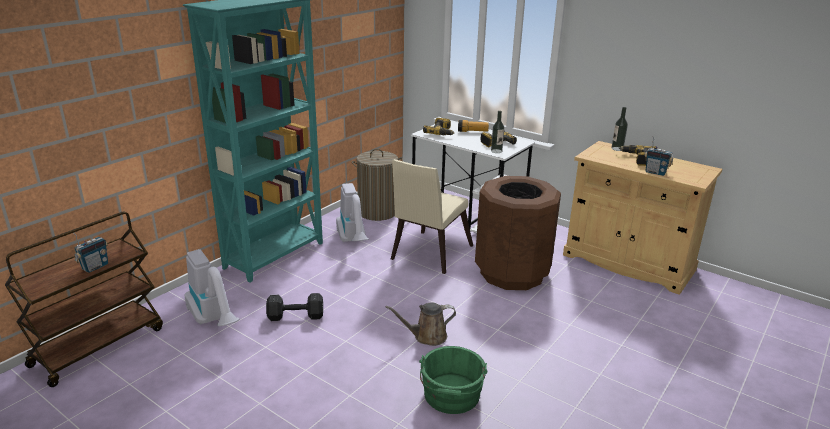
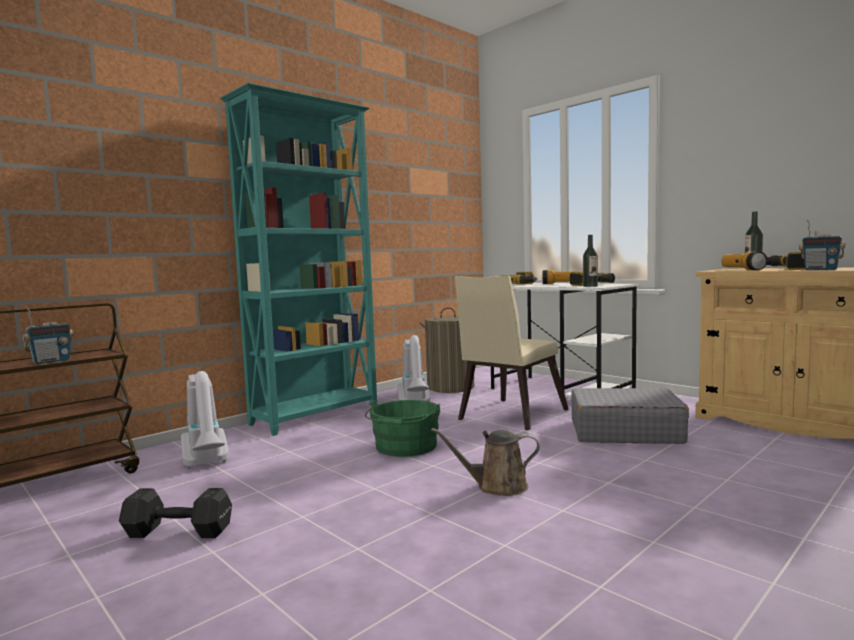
camera: 10 degrees right, 20 degrees down
(294, 316) = (314, 463): black dumbbell -> black dumbbell (176, 531)
(451, 397) = (530, 557): green bucket -> green bucket (405, 447)
(512, 273) = (624, 431): brown trash can -> grey suitcase
(608, 155) = (742, 269): none -> flashlight

